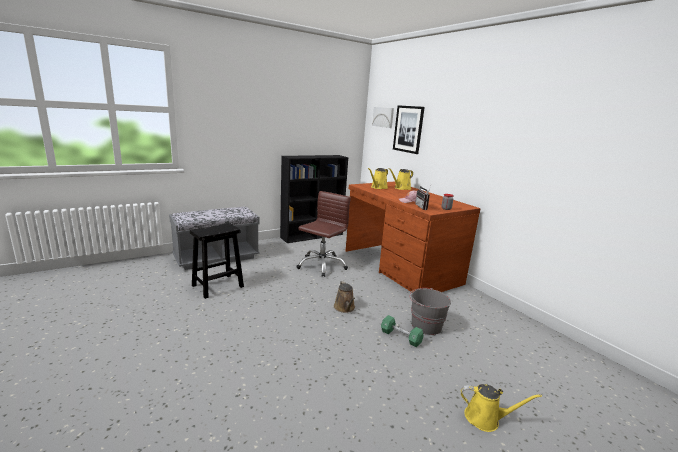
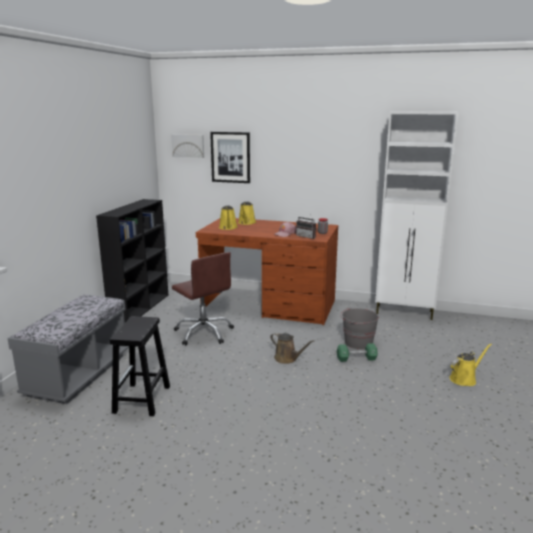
camera: 40 degrees left, 0 degrees up
(321, 265) = (204, 333): brown office chair -> brown office chair turned 150 degrees clockwise
(524, 324) = (405, 312): none -> white cabinet

